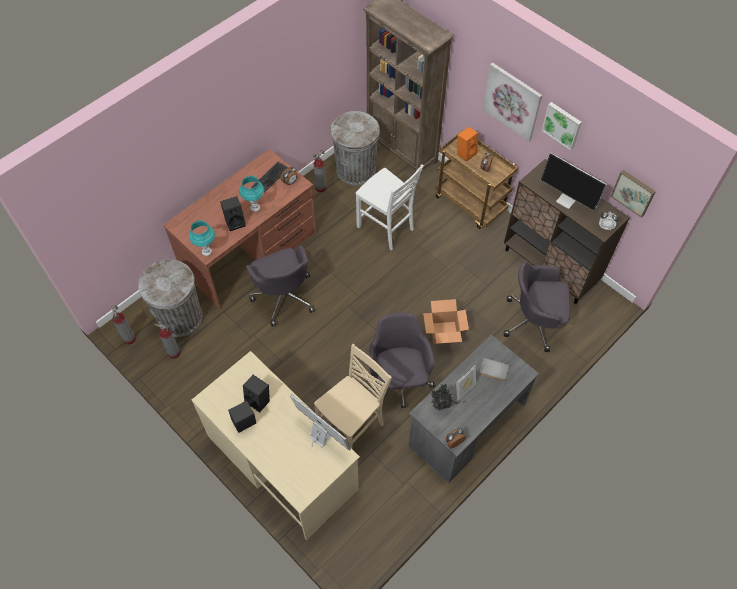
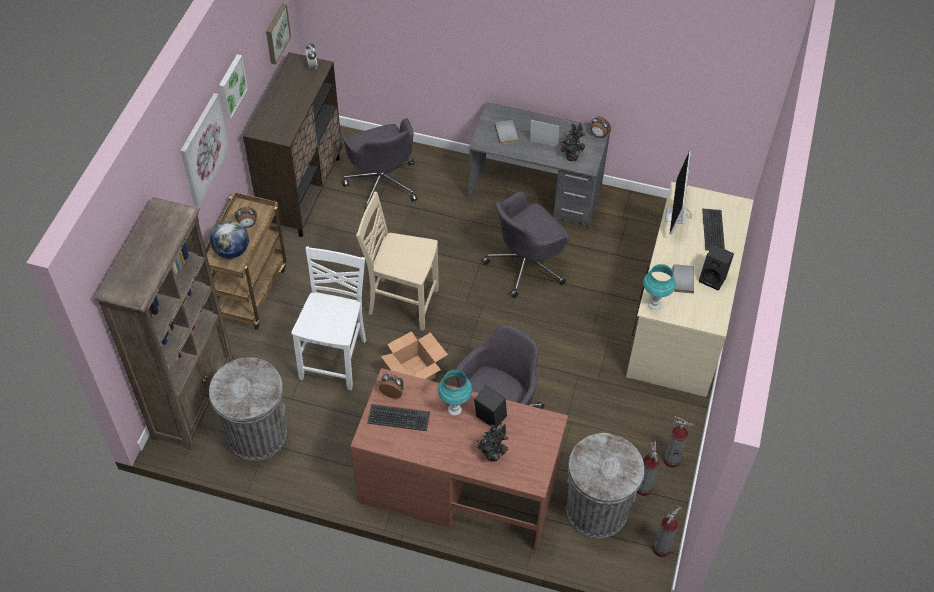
camera: 120 degrees left, 5 degrees down
(206, 251) = (550, 424): turquoise table lamp -> turquoise table lamp (654, 304)
(210, 212) = (492, 454): none -> potted plant
(259, 400) = (681, 279): black speaker -> grey book
(289, 456) = (713, 230): none -> keyboard
(320, 188) = (309, 461): fire extinguisher -> fire extinguisher (671, 460)
(353, 428) = (604, 279): beige chair -> beige chair (401, 302)
(444, 332) = (444, 249): cardboard box -> cardboard box (413, 372)
(466, 152) = (231, 251): orange speaker -> globe
(567, 200) = (294, 101): monitor -> none

